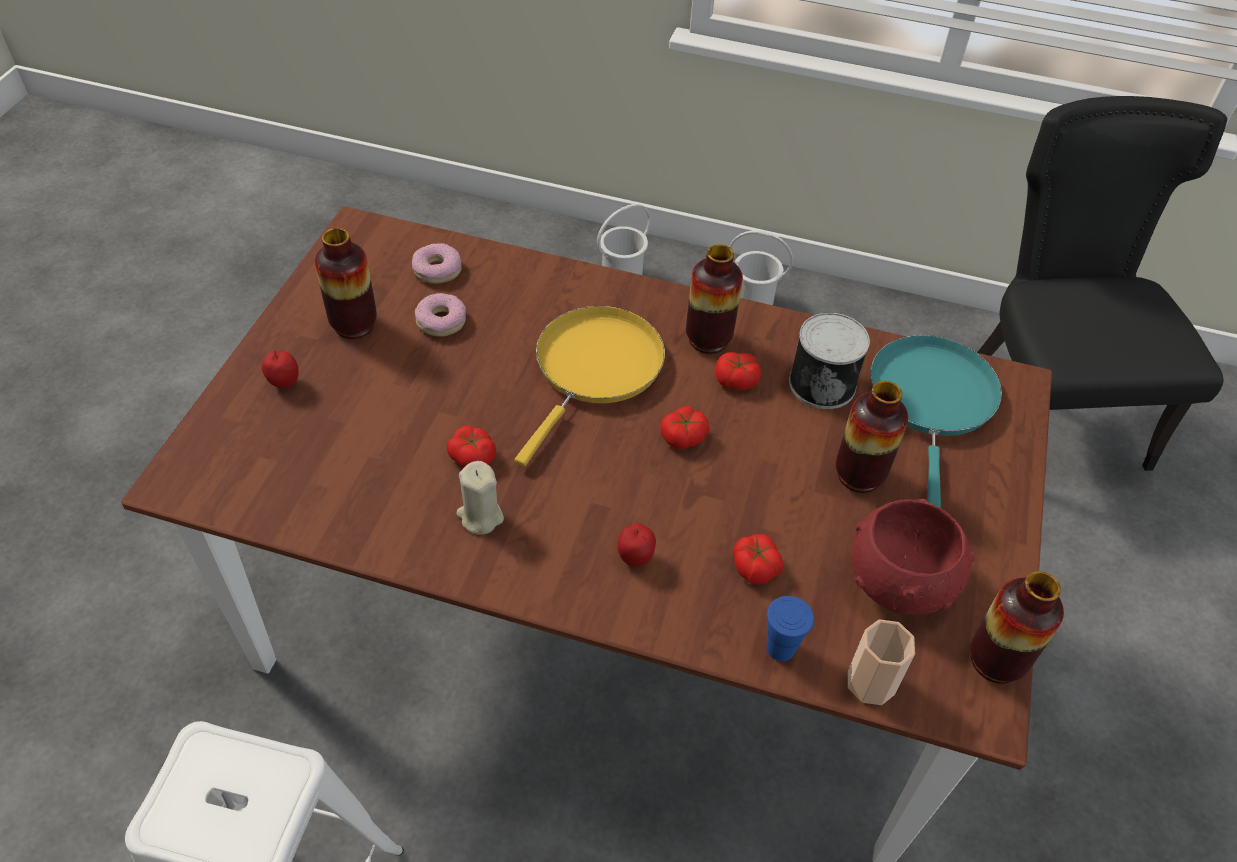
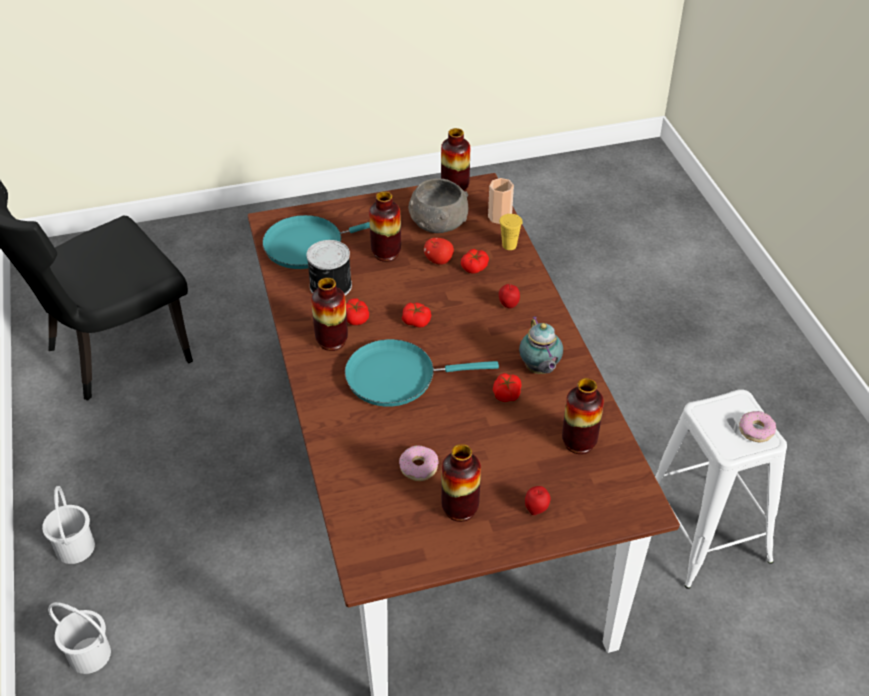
camera: 120 degrees left, 5 degrees down
(327, 480) = (579, 443): none -> vase
(437, 270) = (373, 498): donut -> donut (755, 430)
(480, 516) = (539, 370): beige candle -> teapot
(595, 369) = (397, 377): yellow frying pan -> turquoise frying pan
(780, 648) = (509, 245): blue cup -> yellow cup
(801, 530) = (439, 260): none -> apple
(901, 580) = (438, 223): red bowl -> grey bowl

